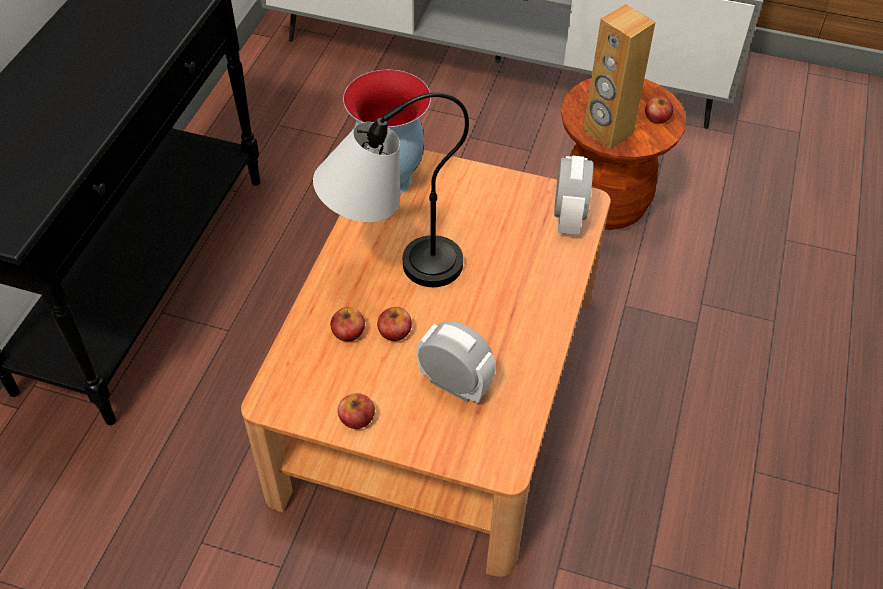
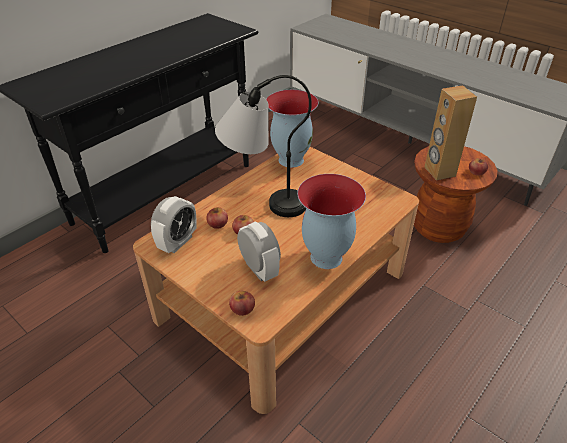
camera: 25 degrees right, 10 degrees down
(356, 418) = (191, 267): apple -> apple (242, 308)
(534, 334) = (326, 258): none -> vase
(568, 218) = (385, 204): alarm clock -> alarm clock (178, 242)

